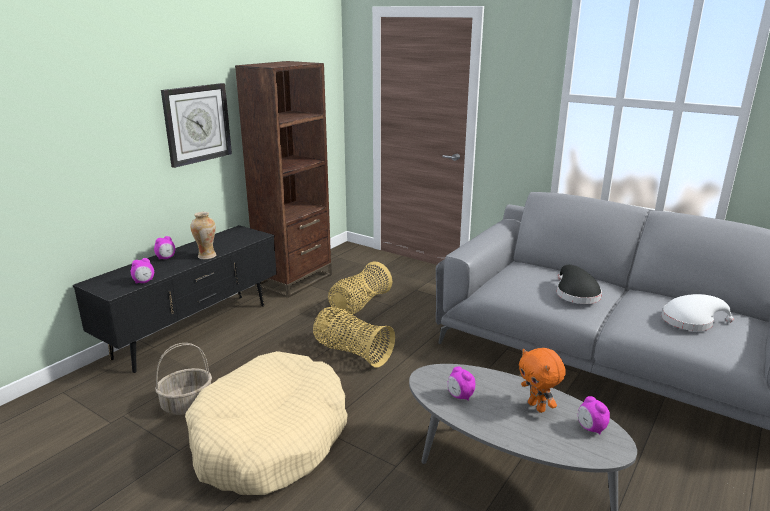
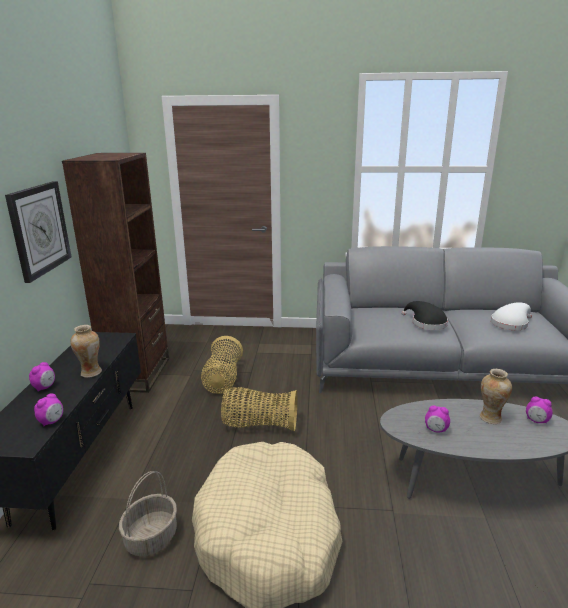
camera: 30 degrees left, 0 degrees up
(537, 407) = (490, 418): orange plush toy -> vase

